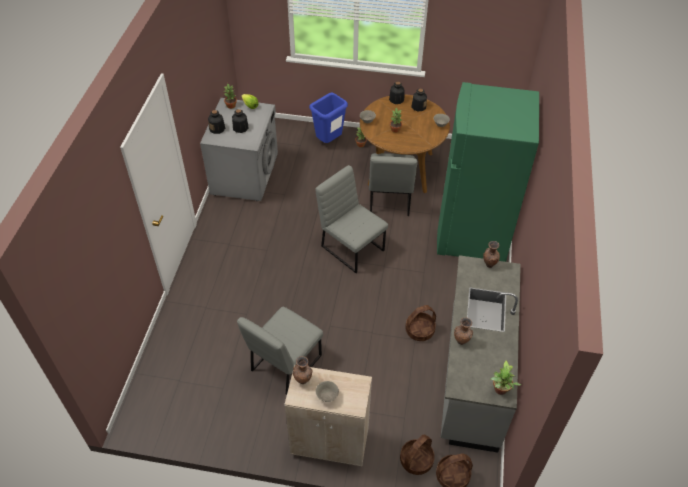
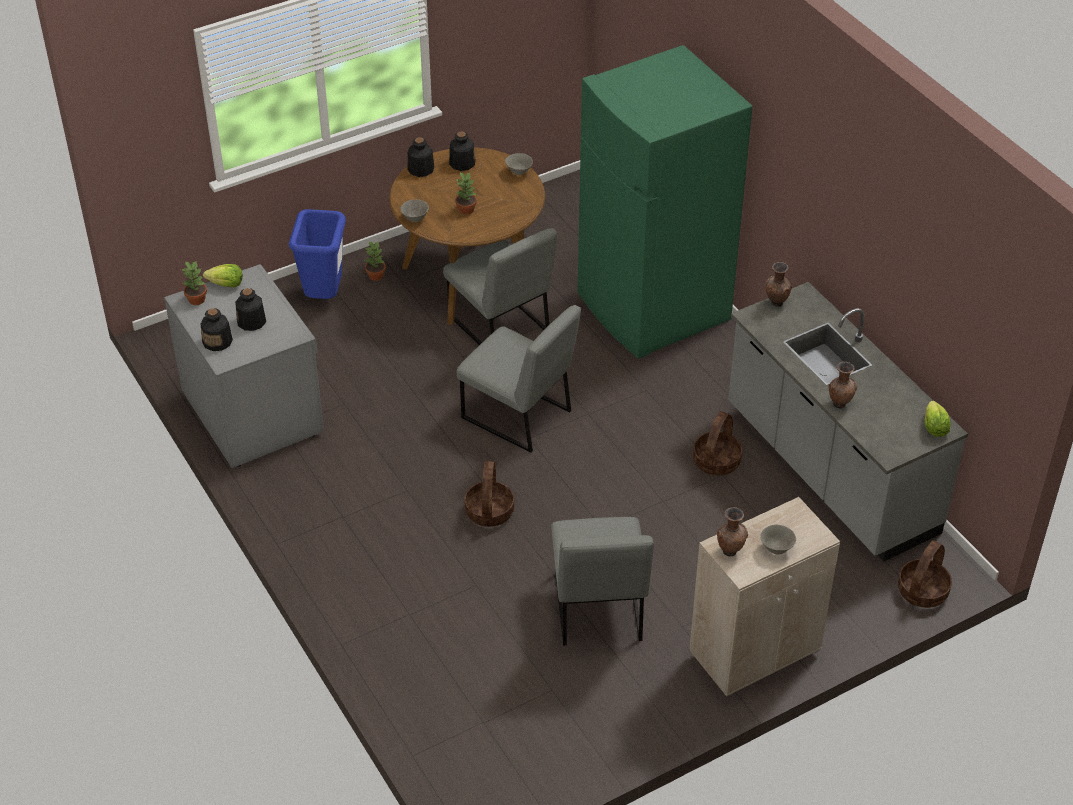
camera: 40 degrees left, 5 degrees down
(351, 247) = (518, 416): grey chair -> grey chair turned 150 degrees counterclockwise
(416, 460) = (867, 602): basket -> basket (489, 511)
(500, 391) = (934, 427): potted plant -> lettuce

